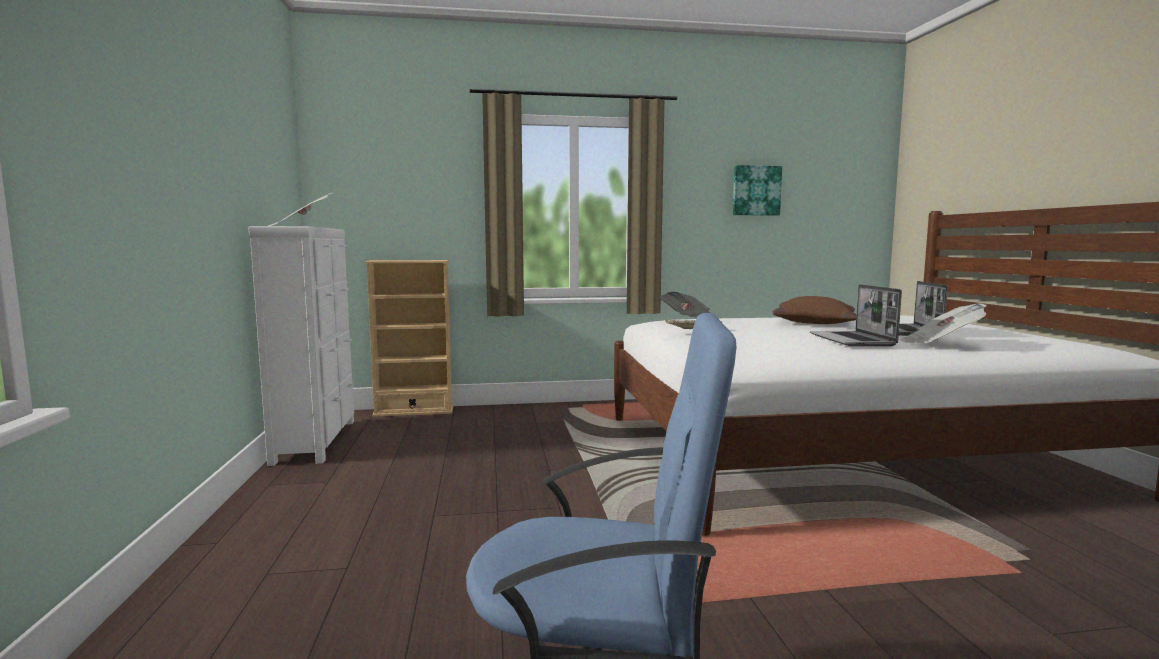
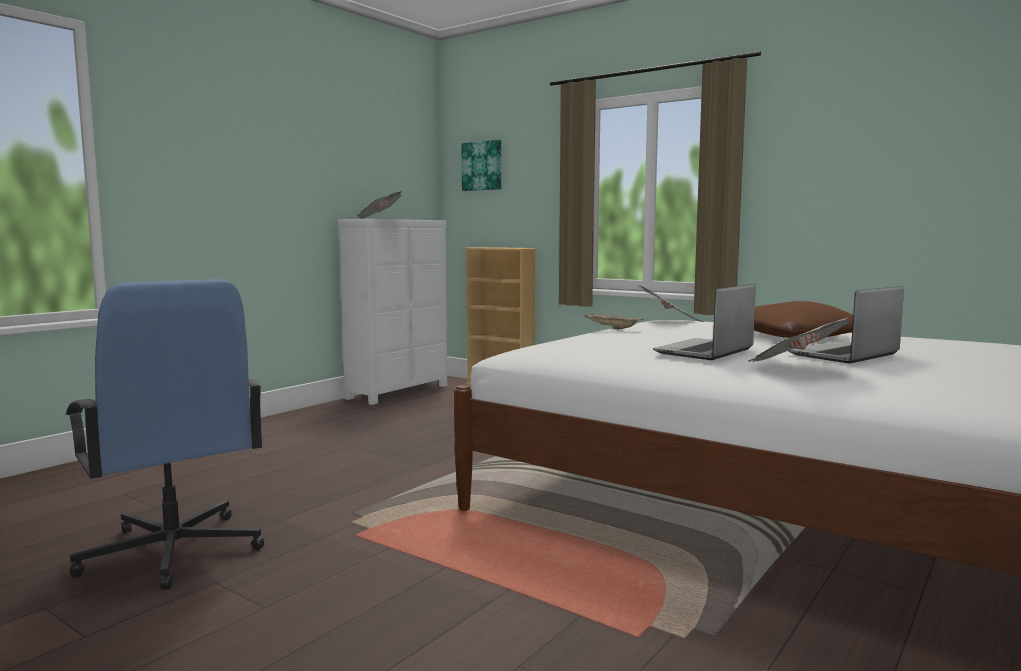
camera: 45 degrees right, 0 degrees up
(756, 190) = (885, 159): picture -> picture (482, 166)

